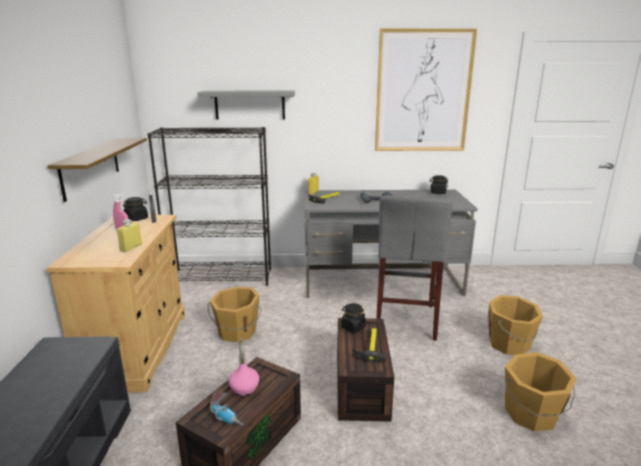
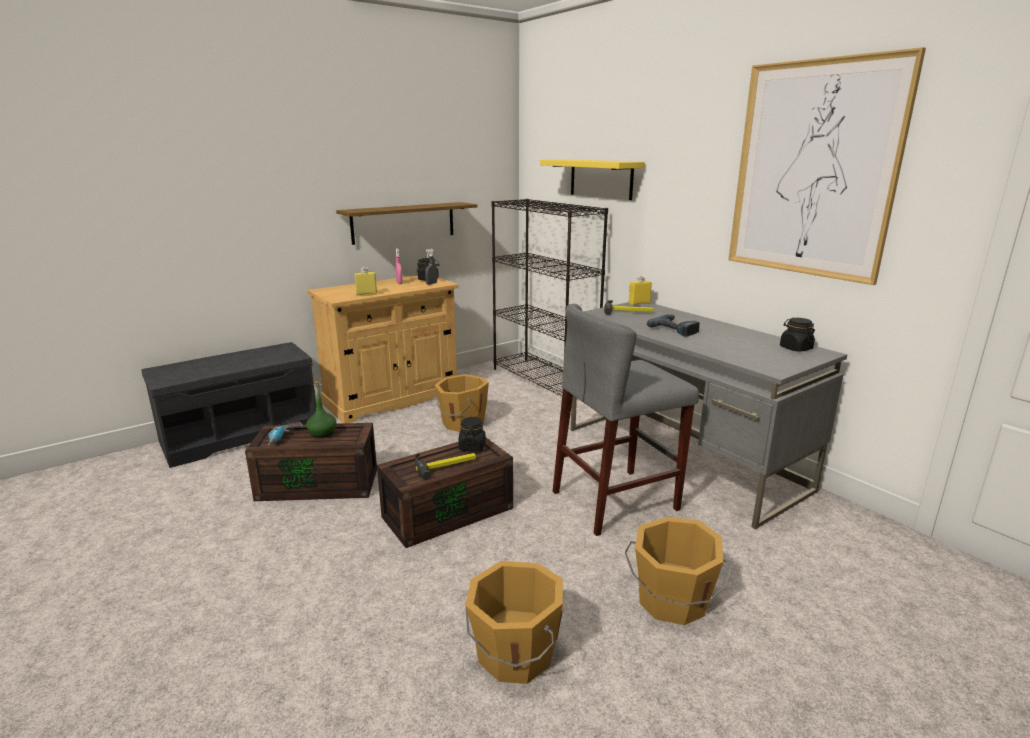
camera: 55 degrees right, 0 degrees up
(244, 388) = (322, 433): pink bottle -> green bottle
(250, 105) = (601, 178): grey shelf -> yellow shelf

